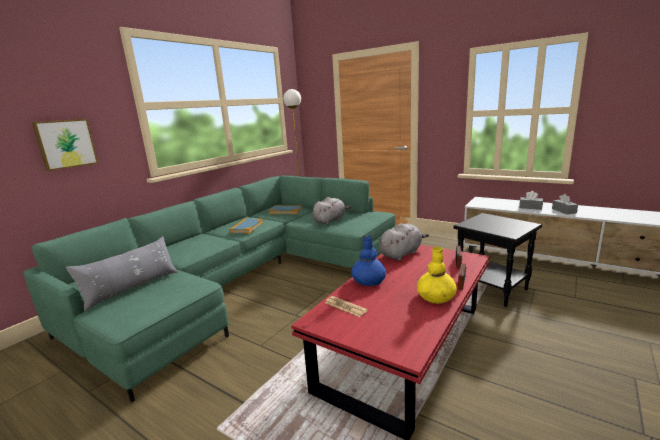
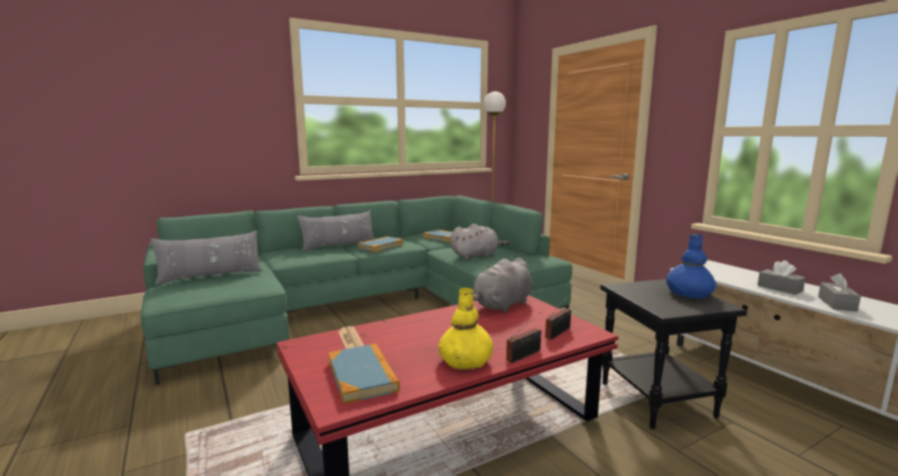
camera: 25 degrees right, 5 degrees down
(66, 144) = (216, 129): picture -> none
(209, 234) = (339, 245): none -> grey pillow
(368, 280) = (417, 323): blue vase -> blue vase (688, 293)
(391, 328) = (362, 375): none -> book
(401, 253) = (501, 306): grey plush toy -> grey plush toy turned 150 degrees clockwise

